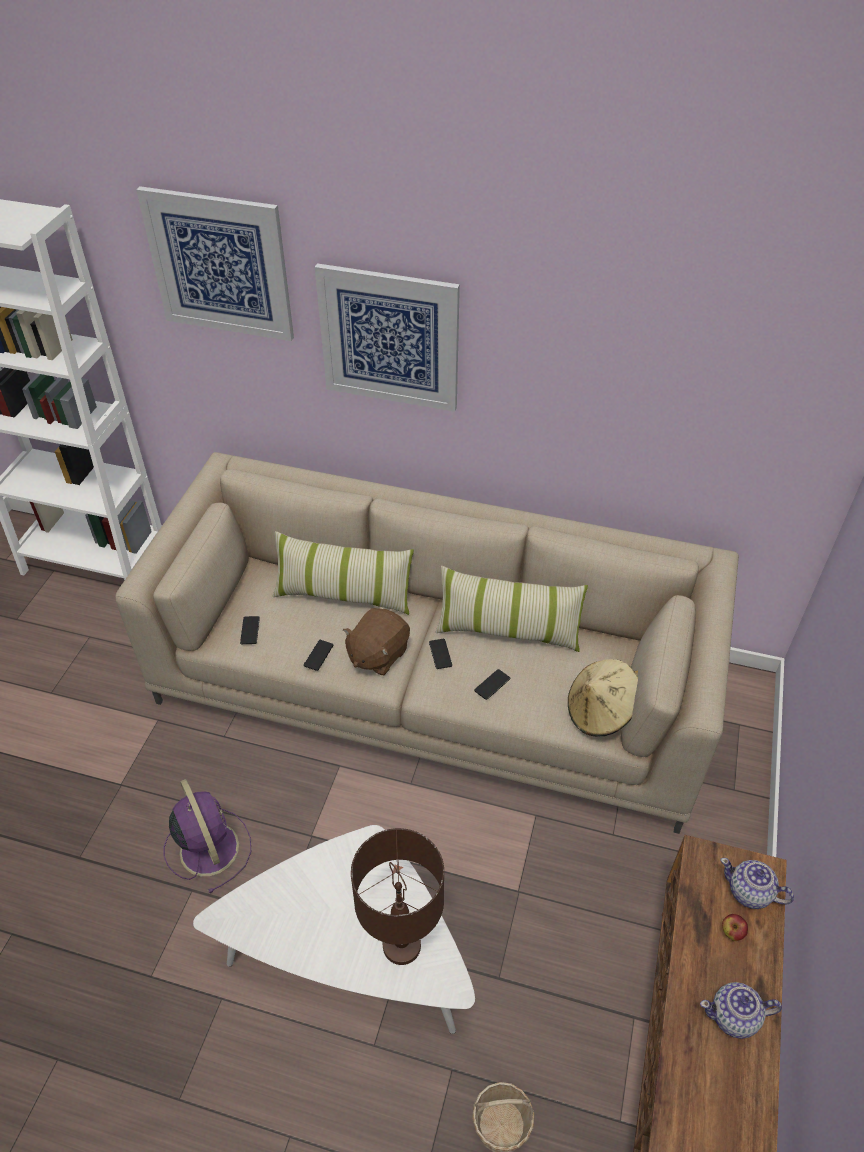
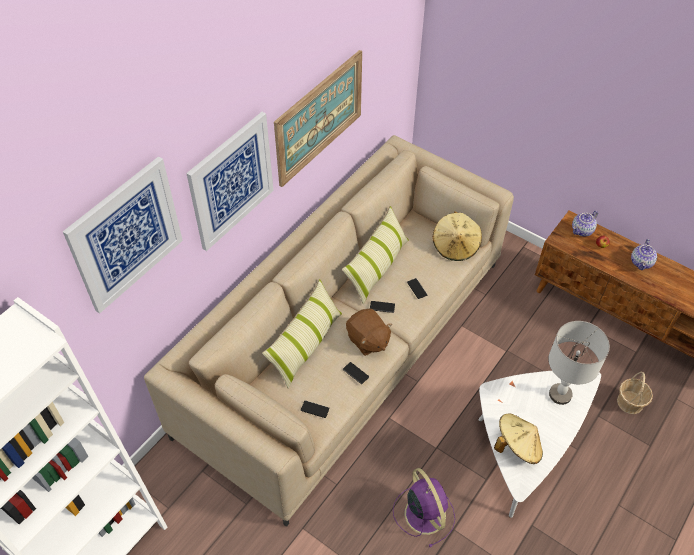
camera: 70 degrees left, 5 degrees up
(208, 846) = (424, 512): purple fan -> purple fan turned 75 degrees clockwise
(286, 900) = (517, 446): none -> beige hat
(402, 946) = (560, 394): brown table lamp -> grey table lamp
(575, 387) = (319, 117): none -> picture

